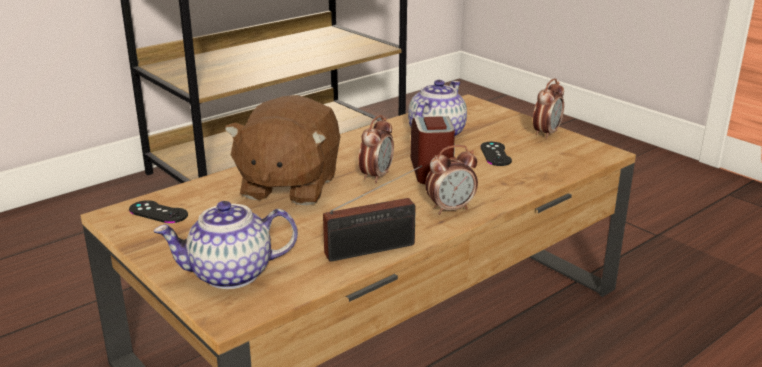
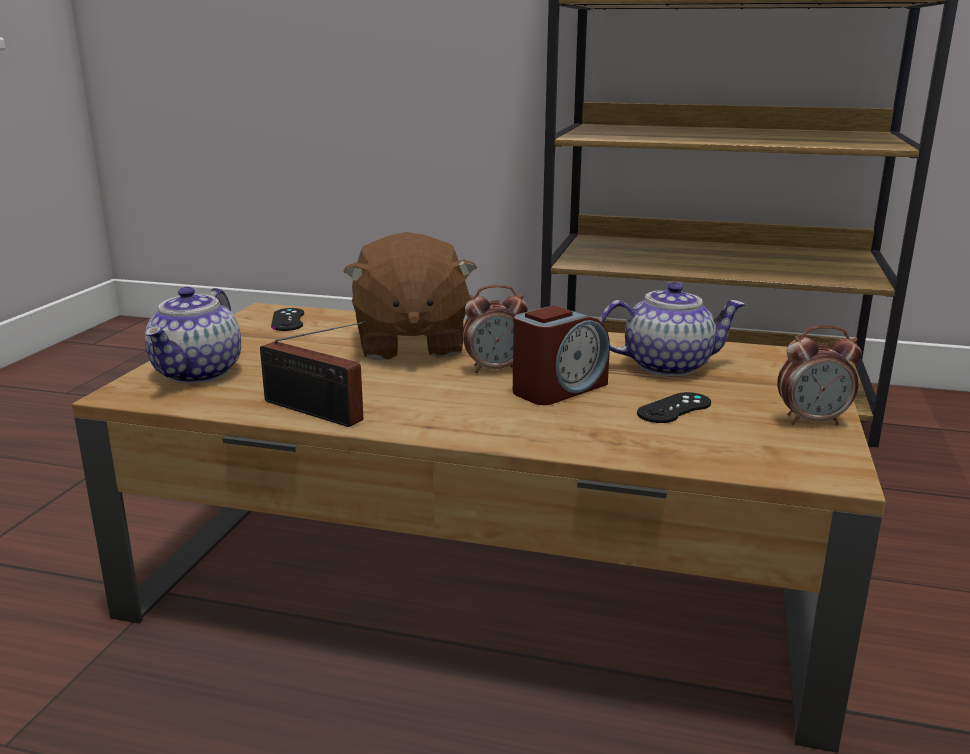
camera: 55 degrees right, 5 degrees down
(230, 274) = (198, 373): teapot -> teapot turned 120 degrees counterclockwise
(288, 186) = (409, 344): brown plush toy -> brown plush toy turned 75 degrees counterclockwise
(450, 209) = (468, 423): alarm clock -> none

